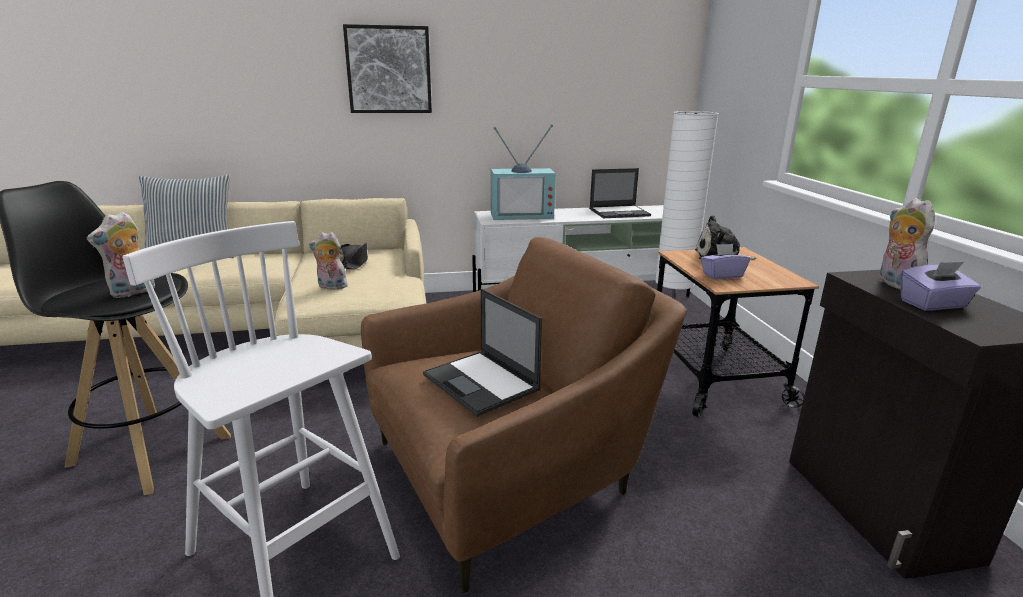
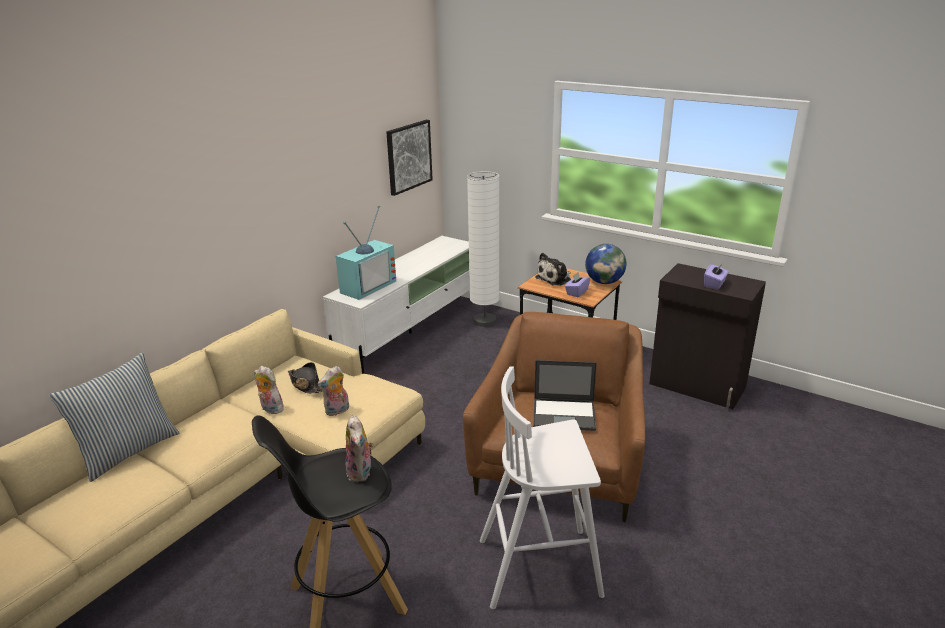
camera: 45 degrees left, 5 degrees up
(389, 70) = (245, 196): picture -> picture (408, 156)
(620, 212) = (424, 257): laptop -> none
(786, 279) = (604, 282): none -> globe
(894, 284) = (689, 277): plush toy -> plush toy (270, 409)

